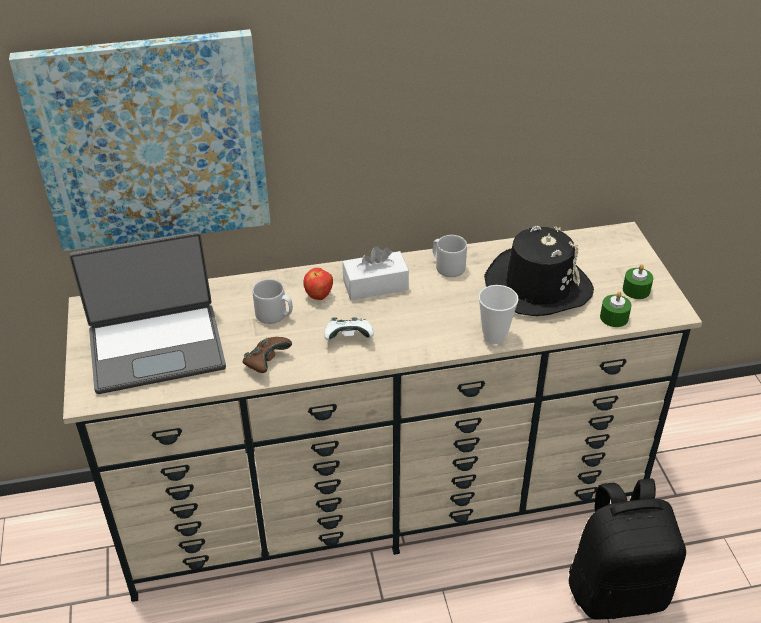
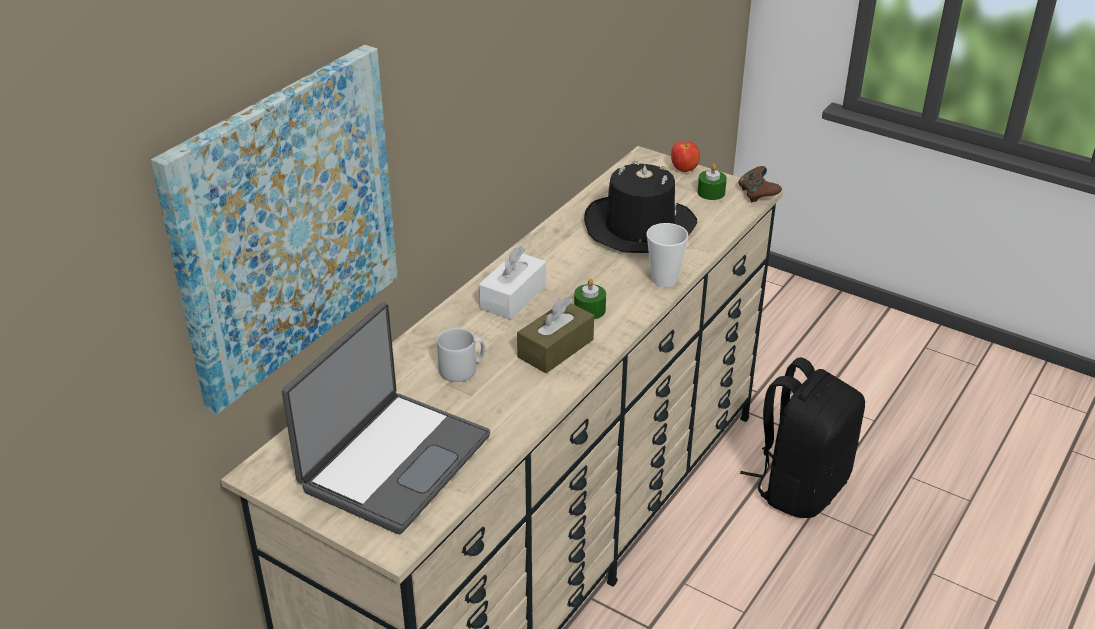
camera: 45 degrees left, 5 degrees down
(266, 363) = (516, 409): brown game controller -> brown game controller (757, 194)
(319, 296) = (478, 332): apple -> apple (684, 170)
(349, 338) = (555, 348): white game controller -> brown tissue box
(447, 267) = (549, 251): grey mug -> none
(614, 317) = (724, 219): green candle -> green candle (589, 310)

